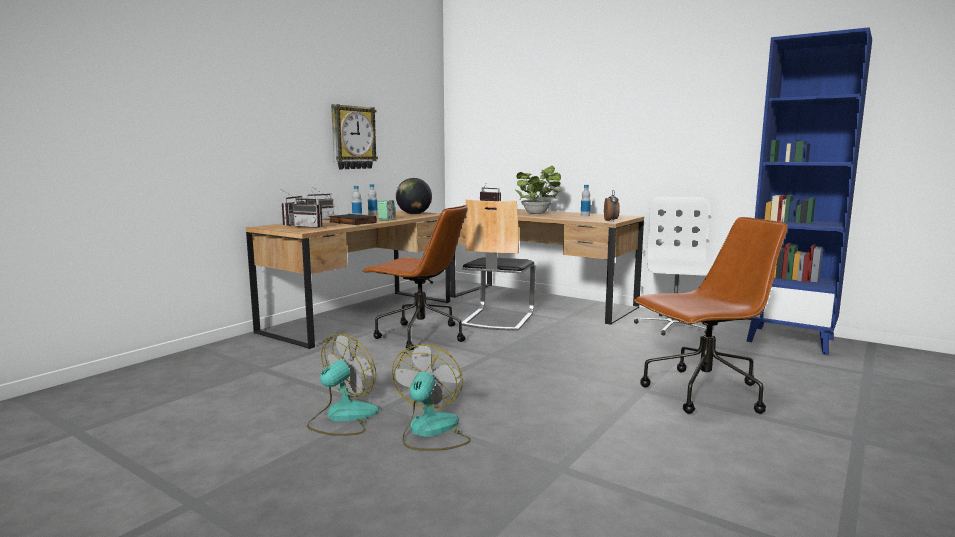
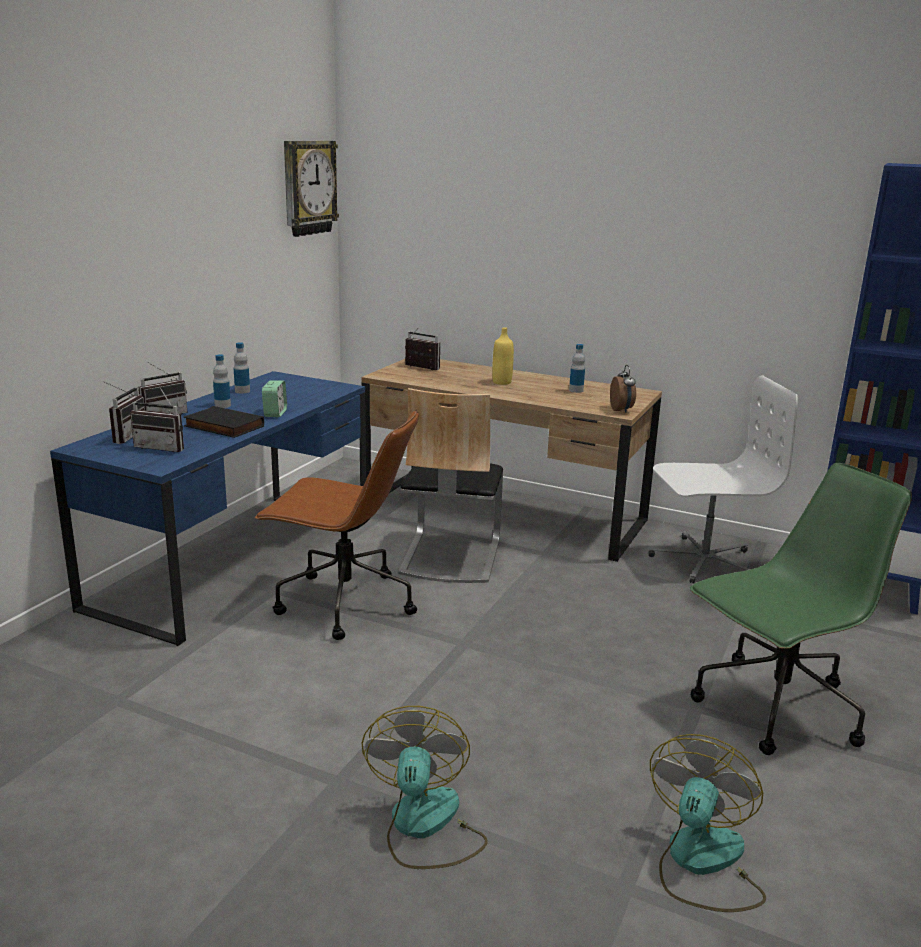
camera: 10 degrees left, 10 degrees up
(342, 417) = (283, 806): fan -> fan (701, 863)
(353, 137) = (204, 265): wall clock -> wall clock (308, 188)
(361, 316) = (237, 559): brown desk -> blue desk
(414, 214) = (309, 388): globe -> none
(538, 213) = (502, 382): potted plant -> yellow bottle
(672, 326) = (703, 561): white office chair -> white office chair turned 75 degrees clockwise
(702, 393) = (775, 709): brown office chair -> green office chair

